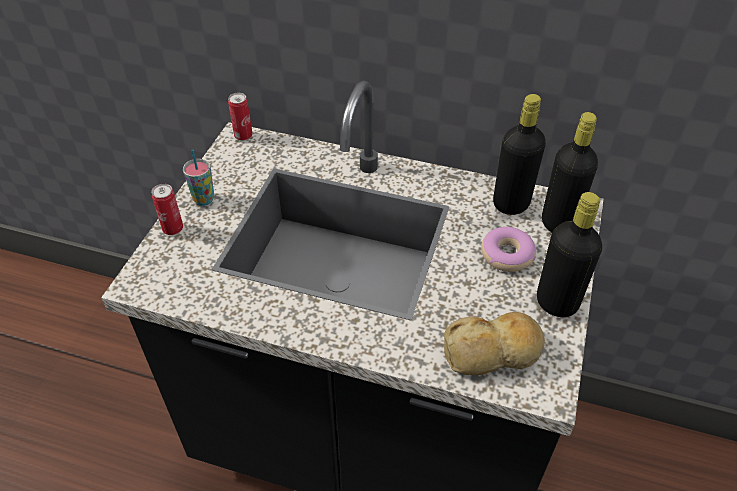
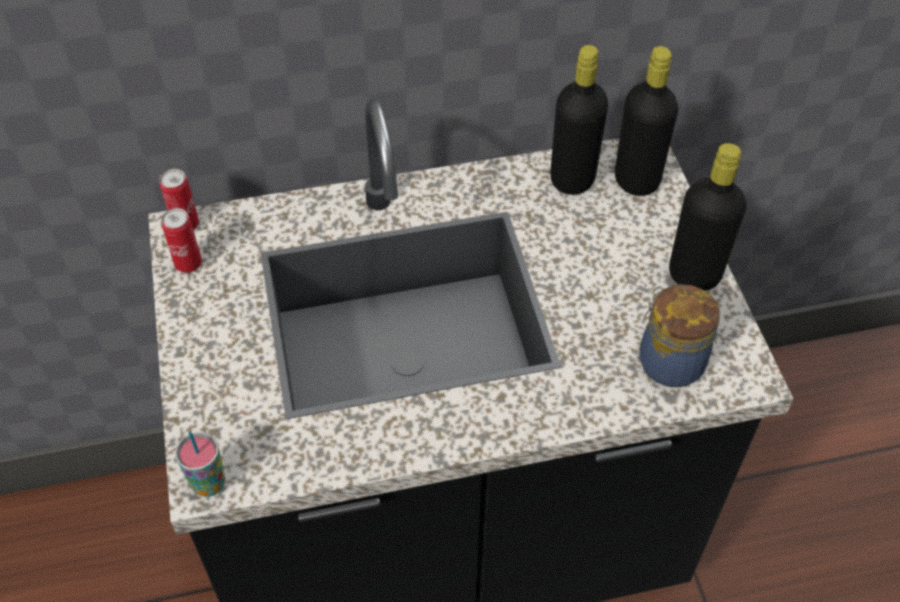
camera: 30 degrees left, 5 degrees up
(173, 229) = (193, 390): can -> can (188, 264)
(204, 199) = (202, 333): cup -> cup (209, 484)
(493, 352) = (668, 361): bread -> jar
(507, 255) = (609, 243): donut -> none

